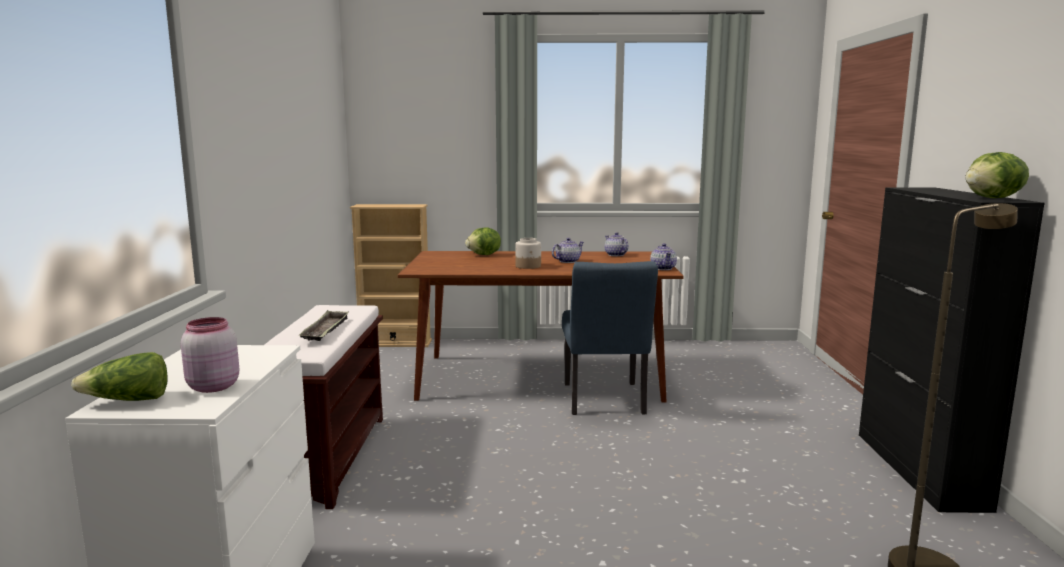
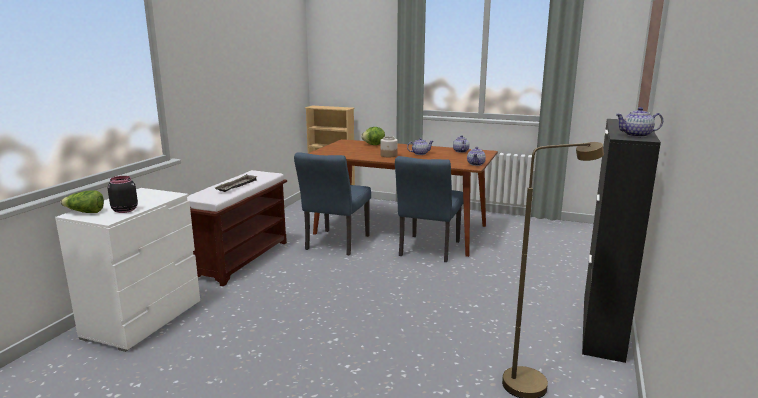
camera: 20 degrees right, 5 degrees up
(212, 387) = (124, 210): pink jar -> black jar
(462, 411) = (335, 244): none -> blue chair
(993, 198) = (637, 135): lettuce -> teapot

